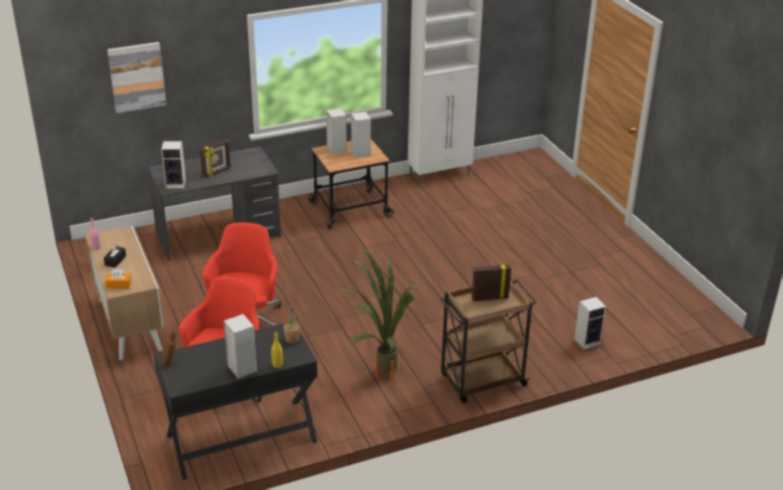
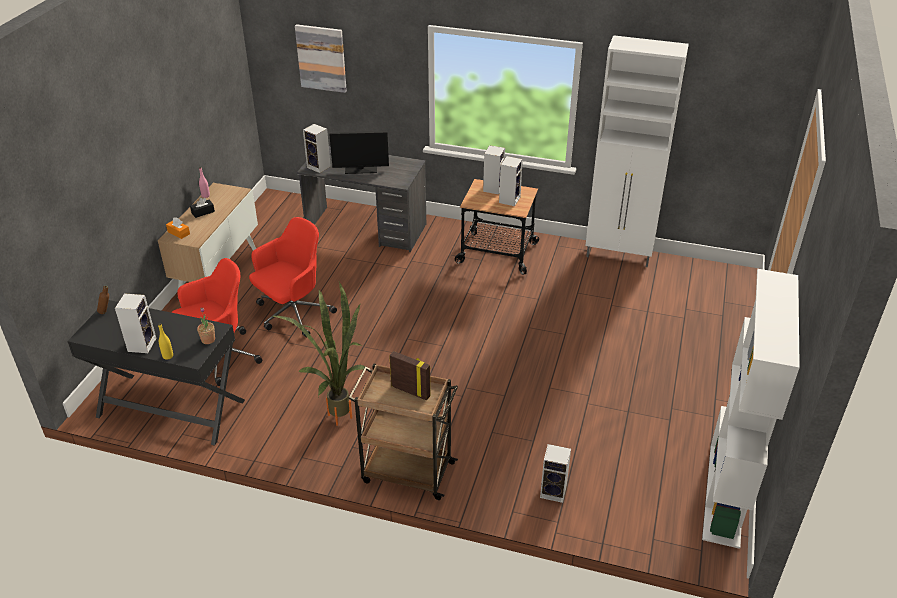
camera: 40 degrees right, 5 degrees up
(216, 172) = (361, 169): picture frame -> monitor
(680, 290) = (725, 494): none -> white bookcase

